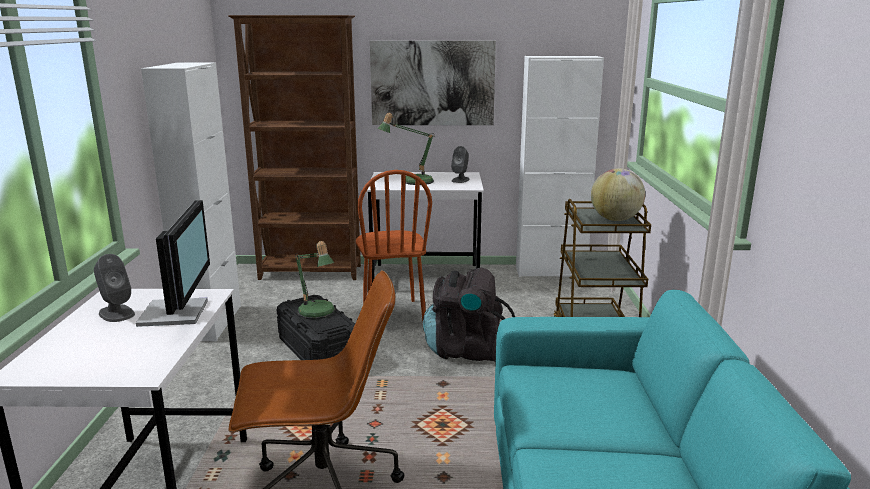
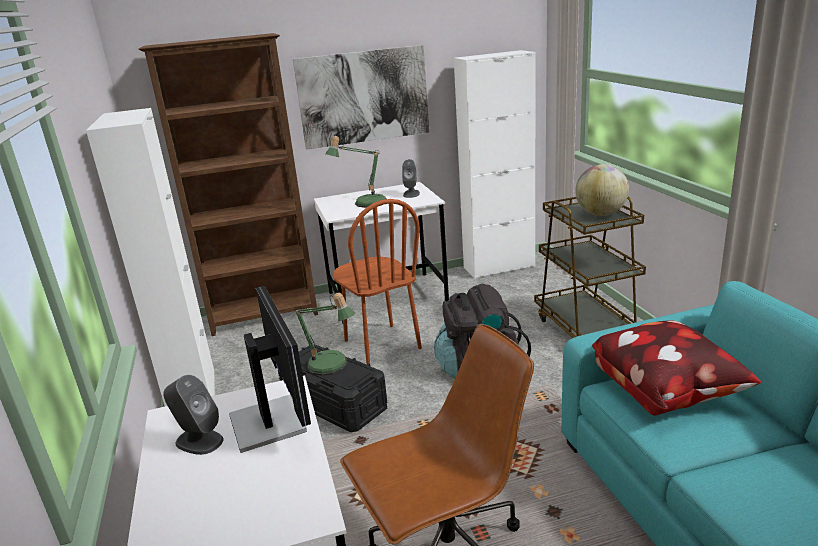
camera: 15 degrees left, 5 degrees up
(575, 384) = (665, 392): none -> pillow

